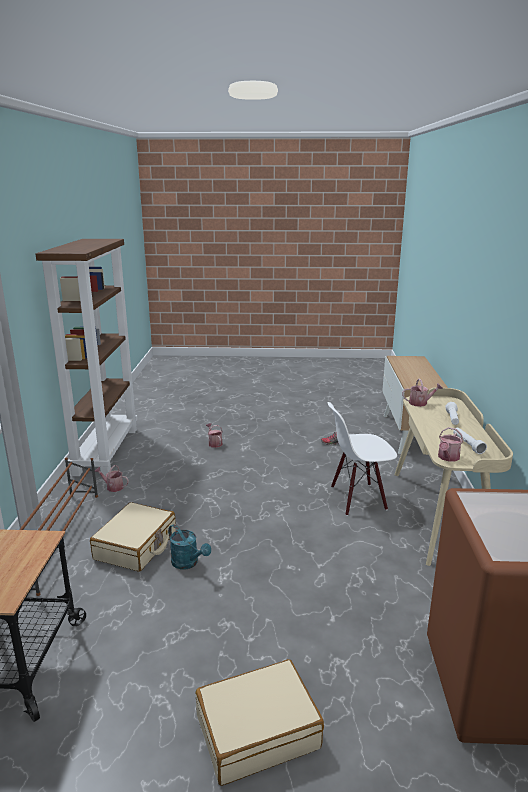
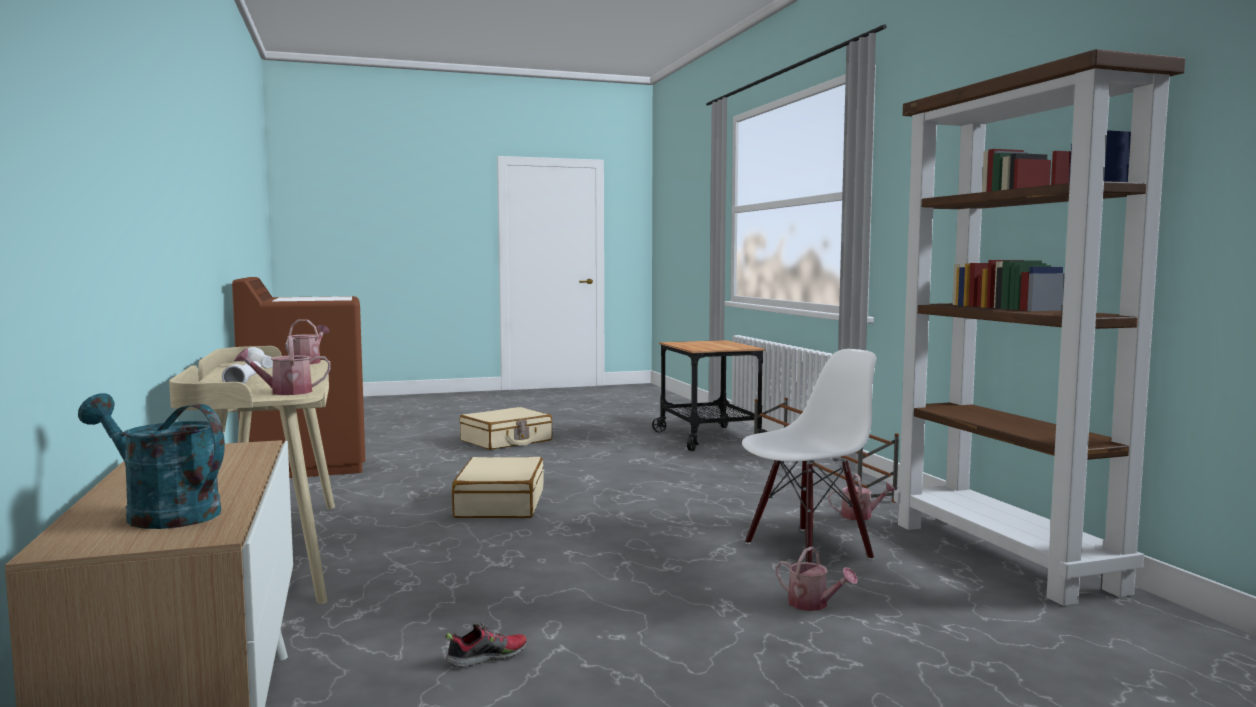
camera: 160 degrees right, 15 degrees down
(136, 546) = (716, 481): beige suitcase -> beige suitcase (499, 504)
(188, 563) = (638, 479): turquoise watering can -> turquoise watering can (161, 513)
(357, 498) = (422, 553): white chair -> white chair (807, 550)

